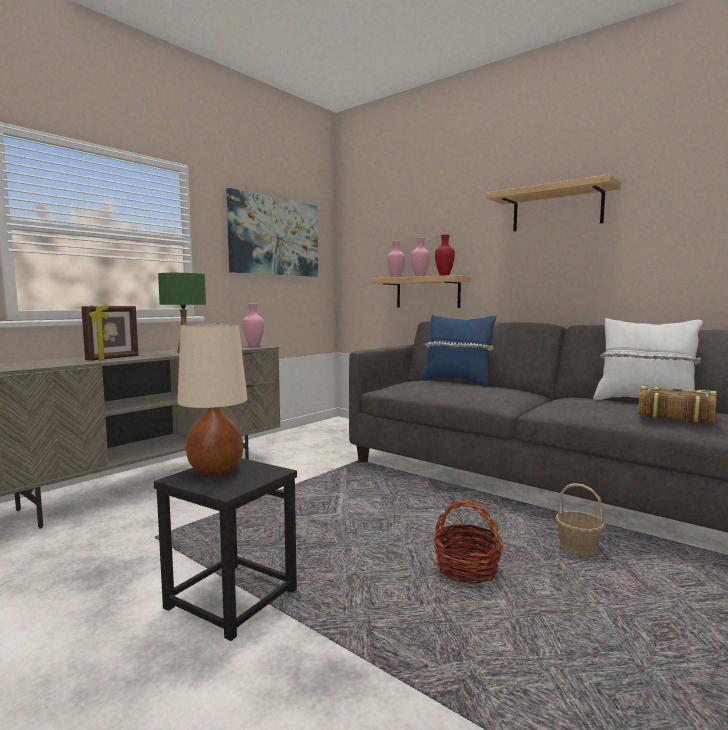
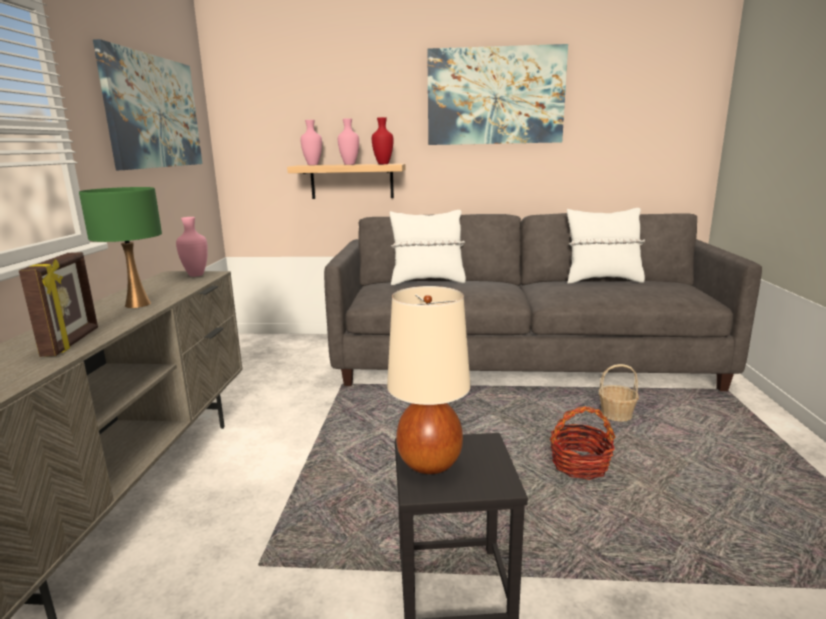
camera: 35 degrees left, 10 degrees up
(457, 382) = (427, 281): blue pillow -> white pillow
(557, 209) = (495, 96): shelf -> picture
(674, 415) = (647, 291): book -> none

